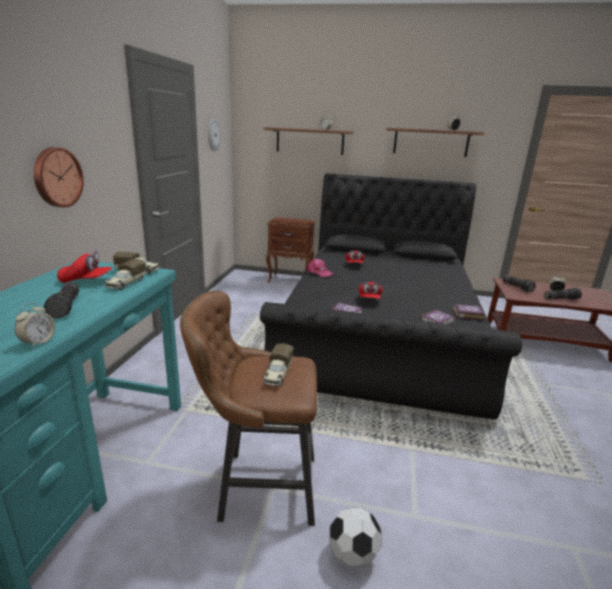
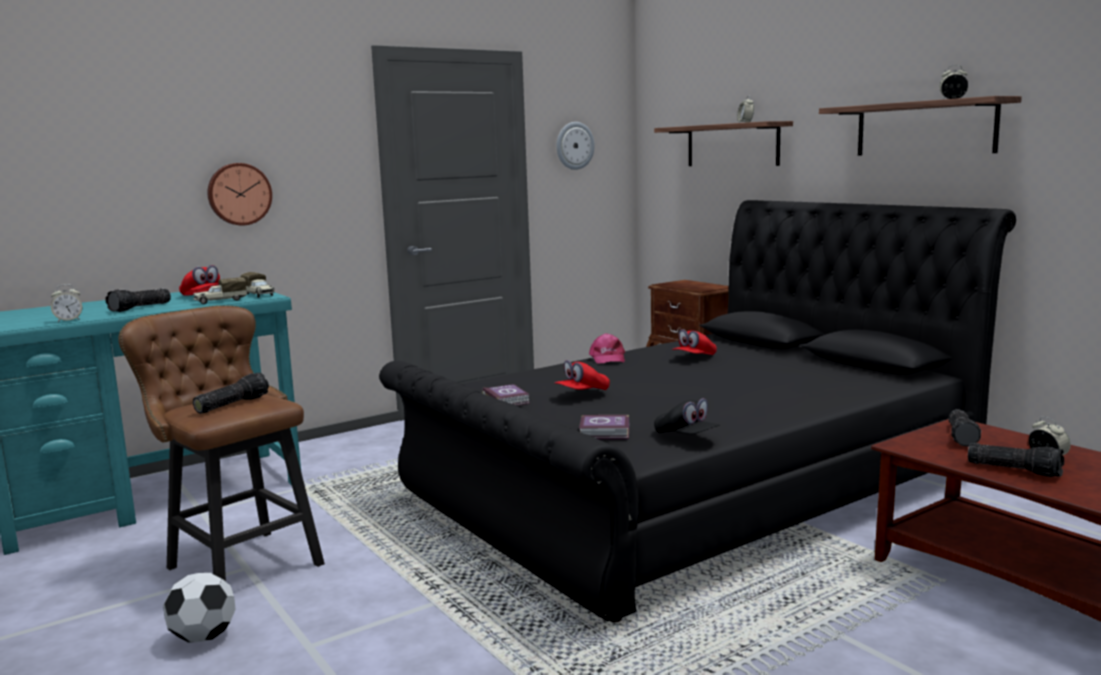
camera: 45 degrees right, 10 degrees down
(277, 374) = (232, 404): toy truck -> flashlight
(467, 314) = (686, 437): book -> black cap

